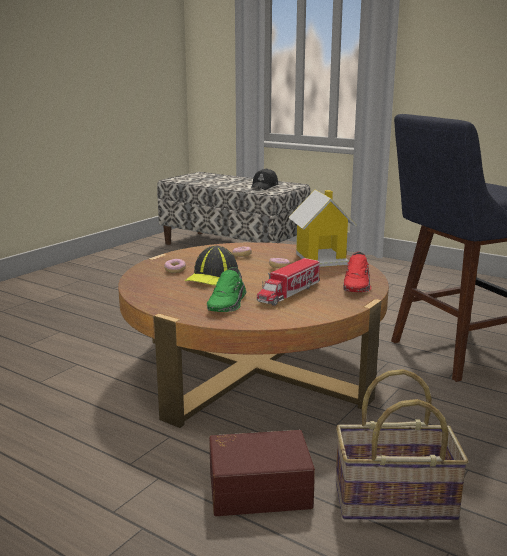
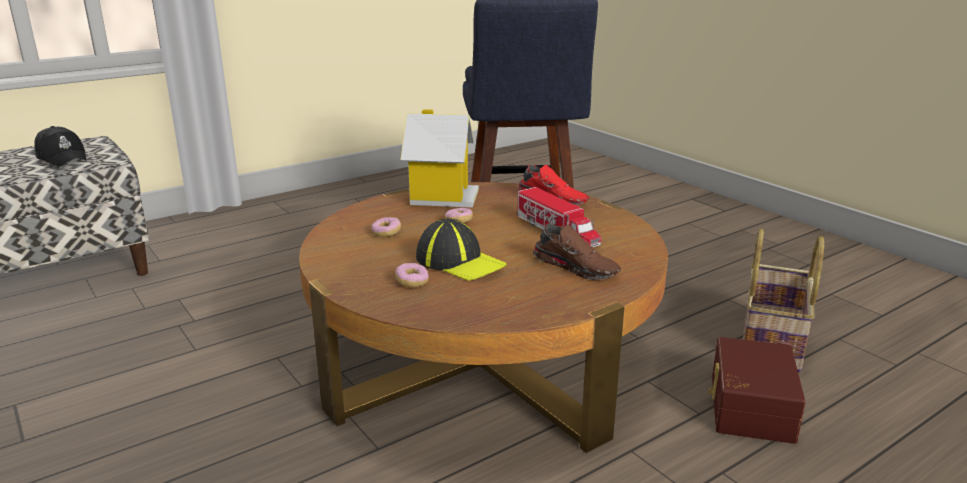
camera: 70 degrees left, 5 degrees up
(228, 304) = (576, 267): green shoe -> brown shoe

